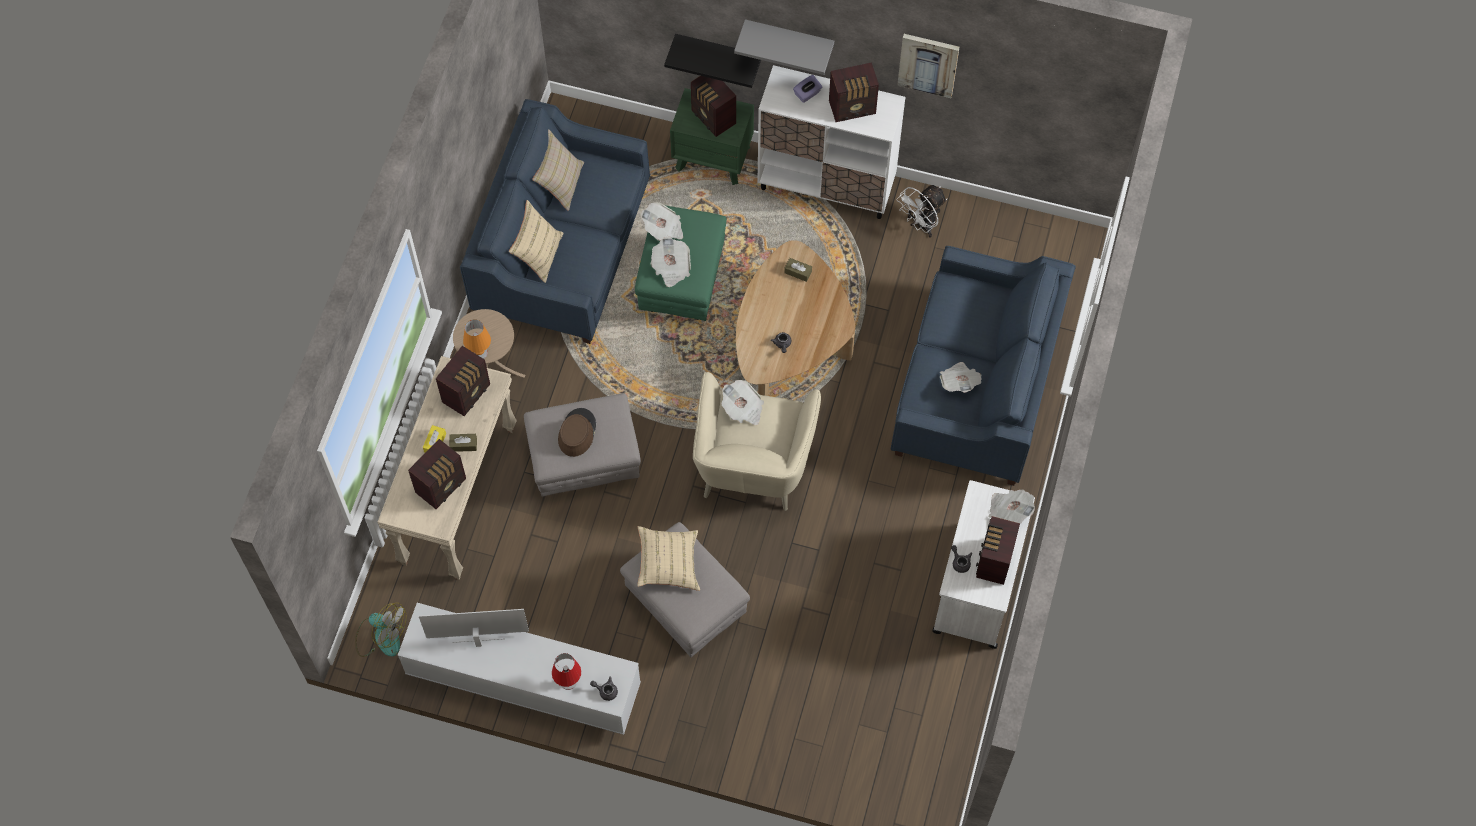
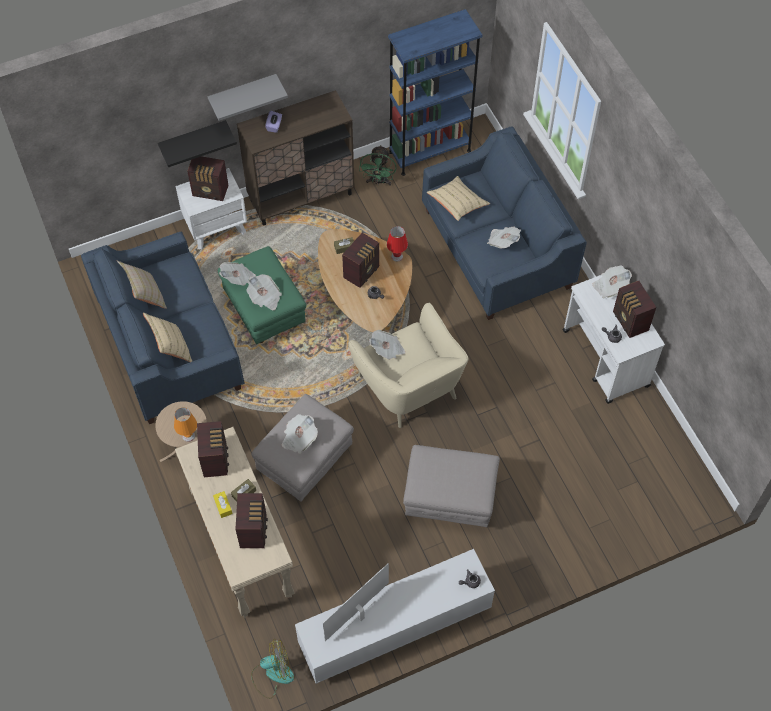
camera: 40 degrees left, 5 degrees down
(568, 682) = (441, 595): red table lamp -> red table lamp (397, 256)
(576, 432) = (299, 438): brown hat -> newspaper
(668, 563) = (433, 474): beige pillow -> beige pillow (457, 204)
(713, 158) = (216, 227): green nightstand -> white nightstand
(827, 185) = (301, 197): white cabinet -> brown cabinet
(853, 108) = (310, 116): radio -> radio (362, 272)
(921, 225) = (378, 181): white fan -> green fan
(928, 64) = (346, 51): picture -> none
(1006, 229) = (430, 151): none -> blue bookcase

